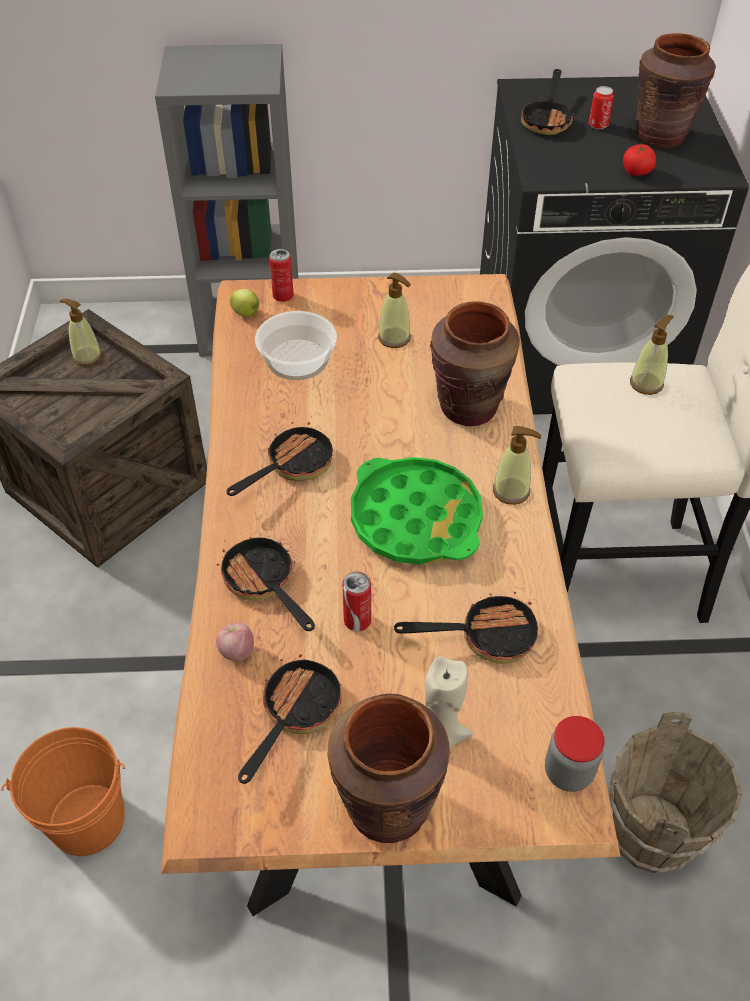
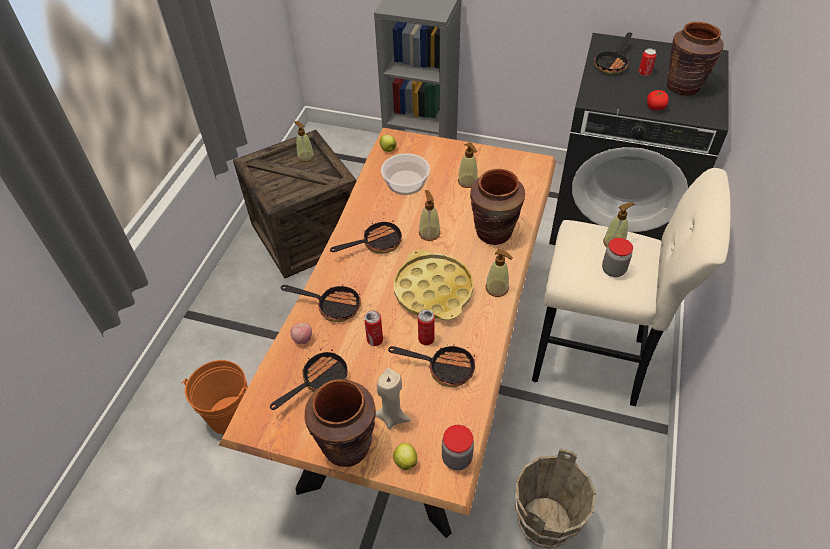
camera: 20 degrees right, 0 degrees up
(264, 584) = (333, 306): frying pan -> frying pan turned 120 degrees clockwise
(283, 296) = (413, 143): can -> can (426, 339)
(370, 430) = (429, 233): none -> soap dispenser
(415, 518) = (433, 290): green tray -> yellow tray
(491, 801) = (405, 461): none -> apple
(663, 423) = (613, 270): none -> jar

